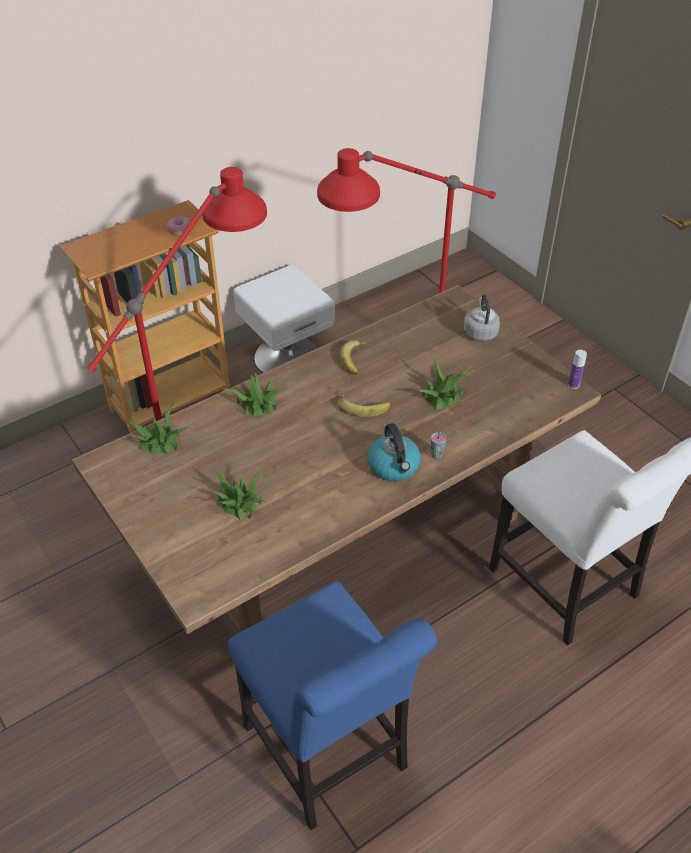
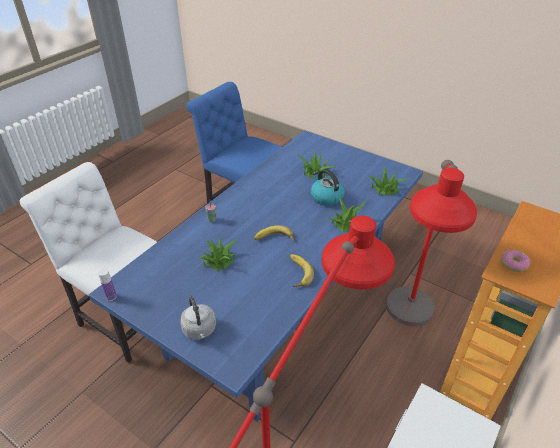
camera: 160 degrees right, 5 degrees down
(344, 541) = (280, 307): brown dining table -> blue dining table
(394, 466) = (237, 207): kettle -> kettle (326, 197)

